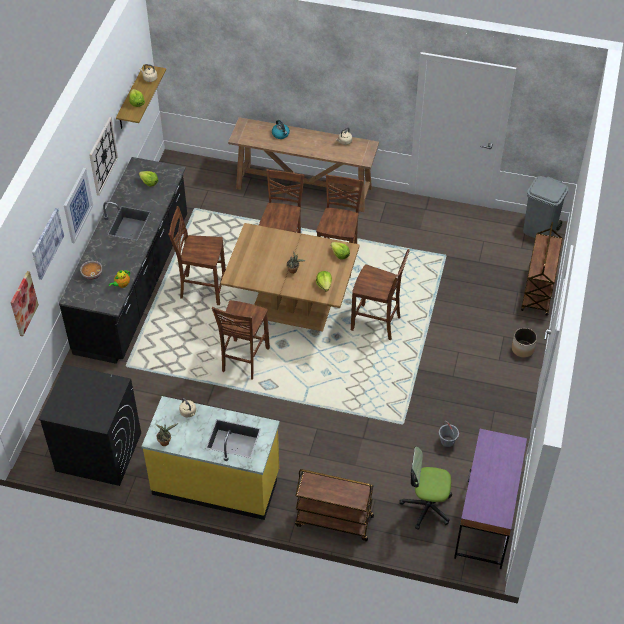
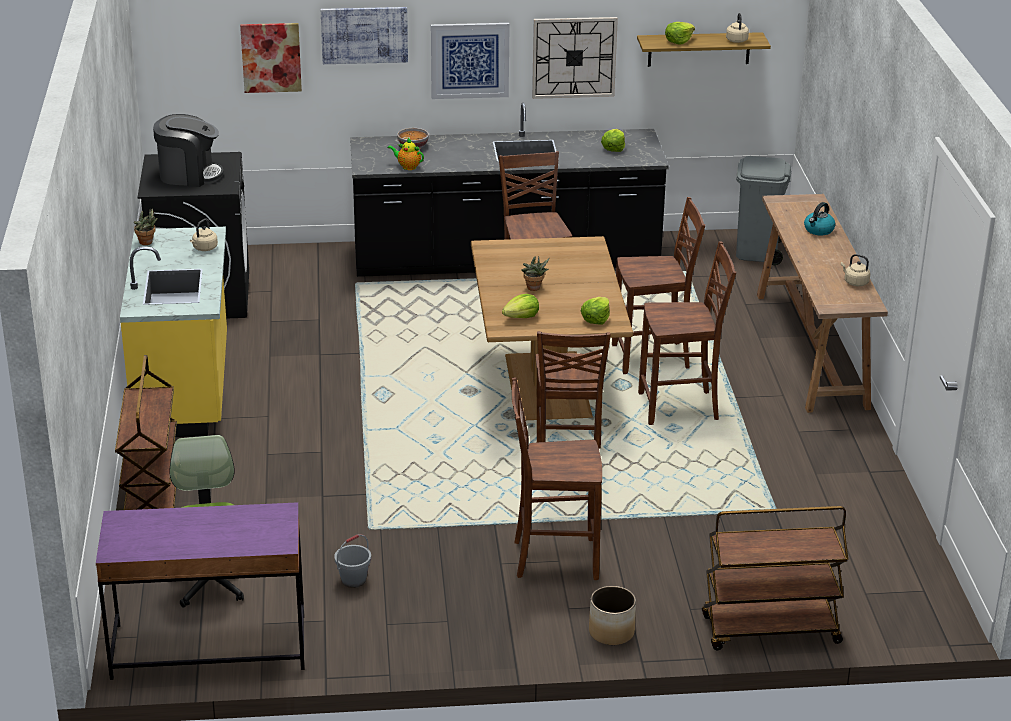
camera: 70 degrees right, 20 degrees down
(87, 399) = (189, 175): none -> coffee machine
(244, 360) = (418, 367): brown chair -> brown chair (553, 558)
(540, 230) = (932, 609): grey trash can -> grey trash can (757, 252)

